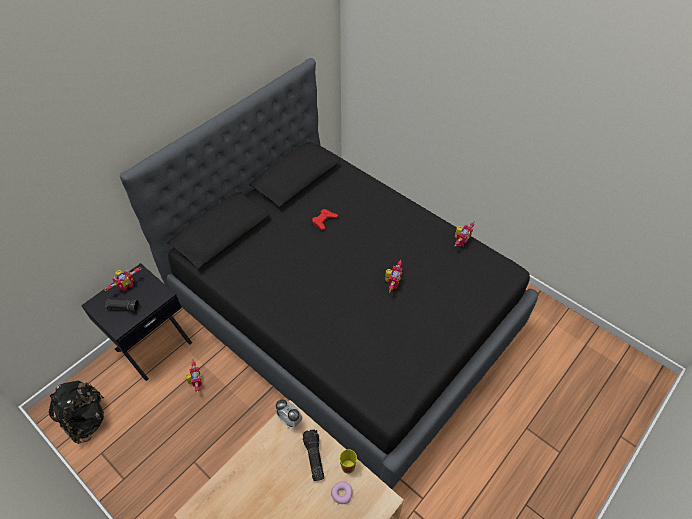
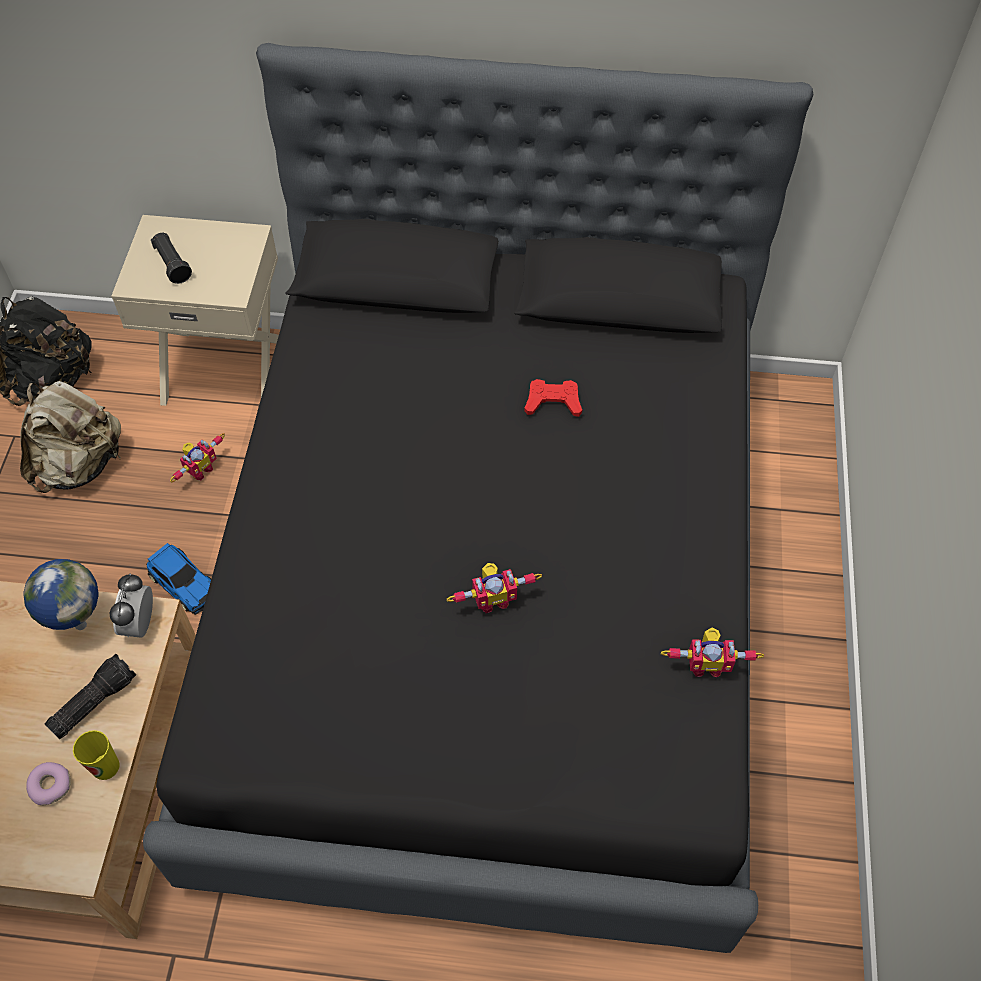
camera: 55 degrees right, 5 degrees up
(126, 285) = (215, 238): toy robot -> none
(146, 431) = (80, 464): none -> beige backpack
(152, 345) = (226, 368): black nightstand -> beige nightstand
(247, 418) = (184, 582): none -> toy car
(270, 444) = (80, 624): none -> globe

